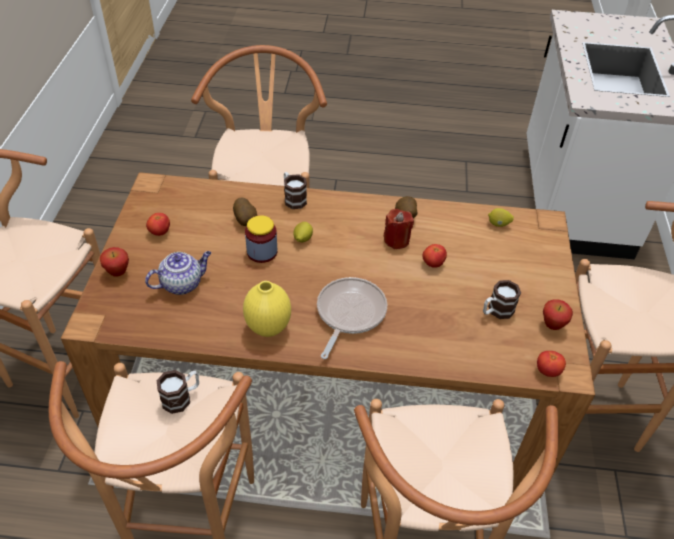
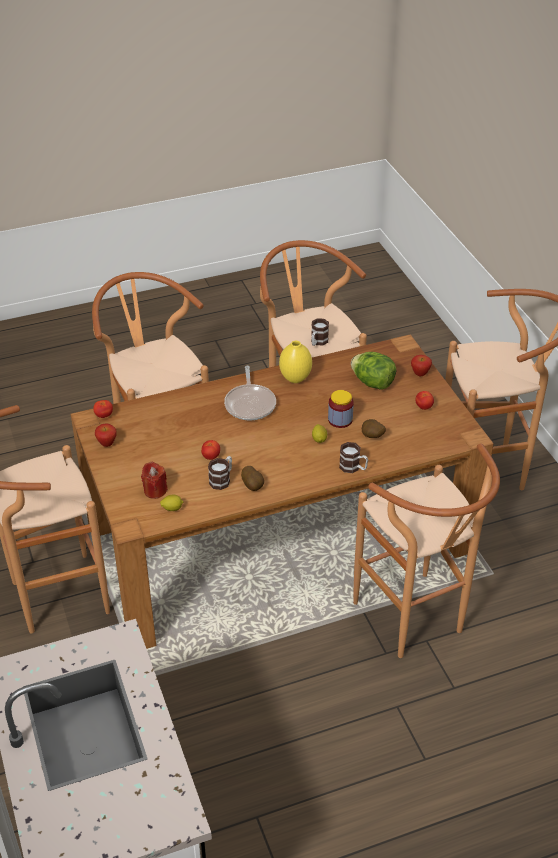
camera: 155 degrees right, 5 degrees down
(182, 283) = (372, 383): teapot -> lettuce
(396, 240) = (248, 464): red candle -> red candle (155, 490)
(496, 311) = (150, 440): mug -> mug (222, 479)

